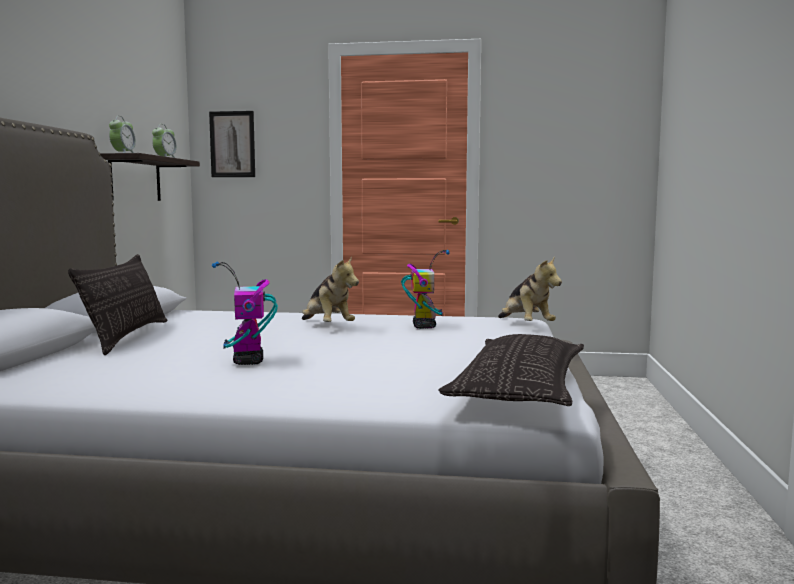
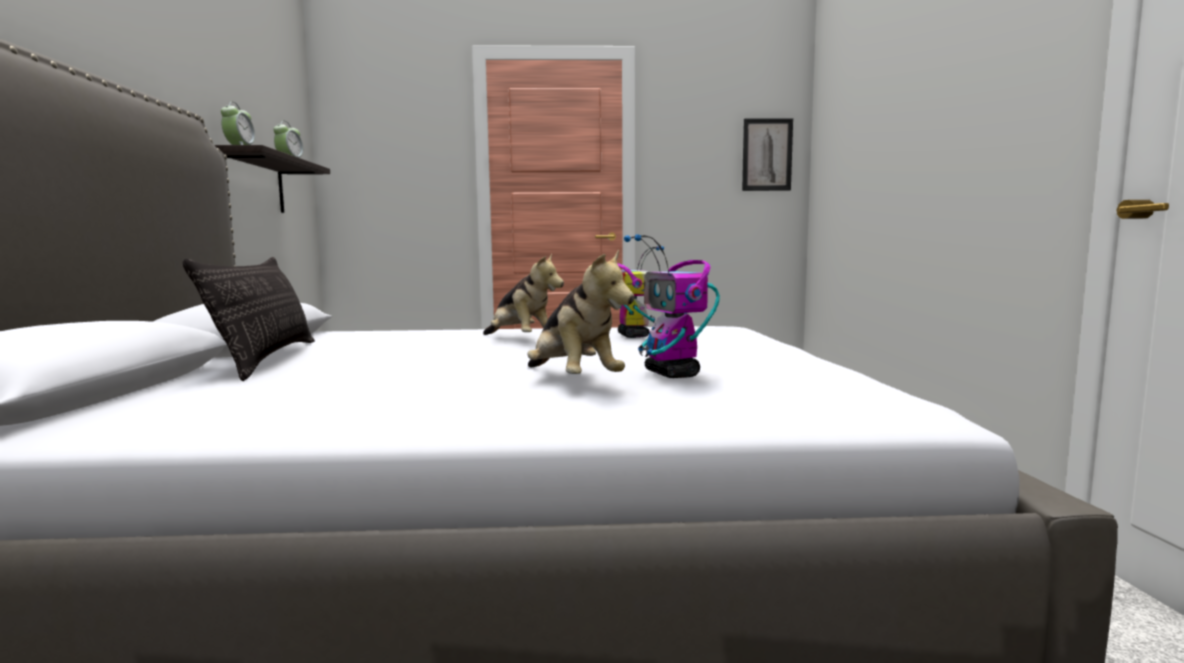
camera: 10 degrees left, 0 degrees up
(232, 144) = (364, 154): picture -> picture (767, 155)
(248, 361) = (458, 378): toy robot -> toy robot (672, 374)
(520, 386) = (843, 389): pillow -> none
(526, 325) = (741, 331): plush toy -> plush toy (573, 380)

